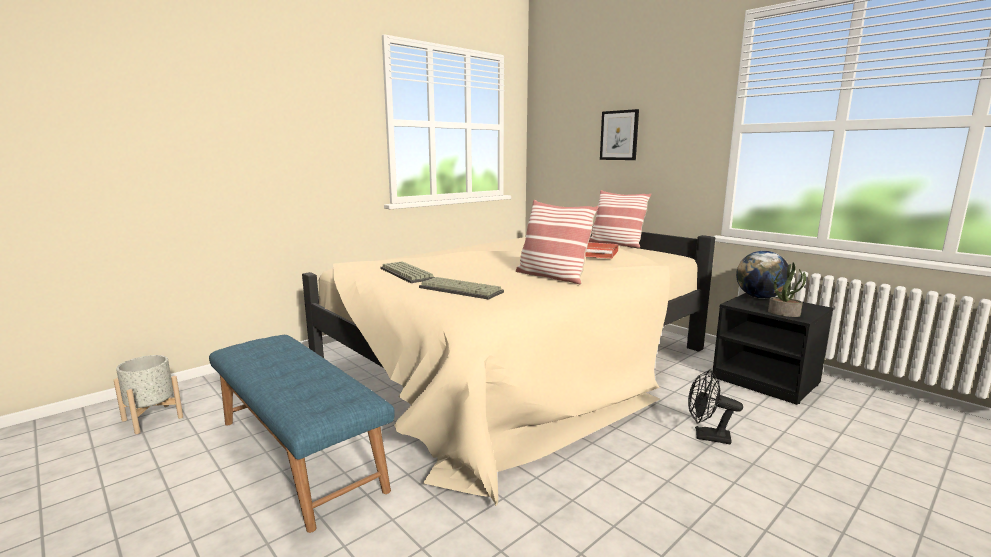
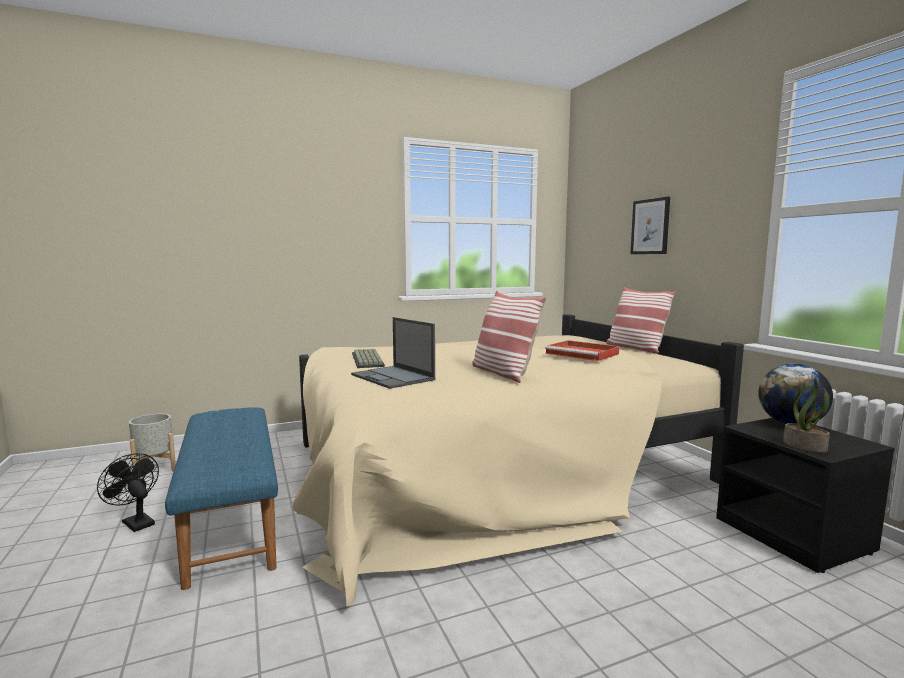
camera: 20 degrees right, 5 degrees down
(462, 289) = (393, 377): keyboard -> laptop
(706, 436) = (654, 587): black fan -> black fan (135, 522)

